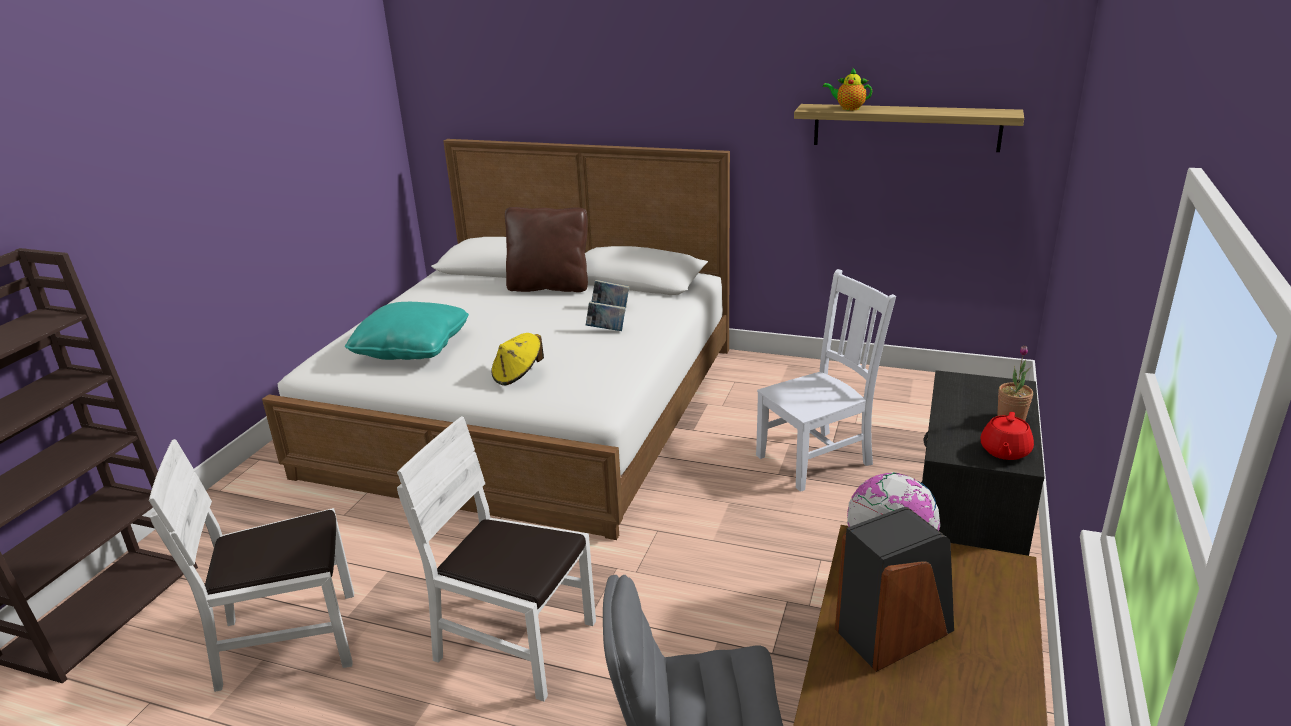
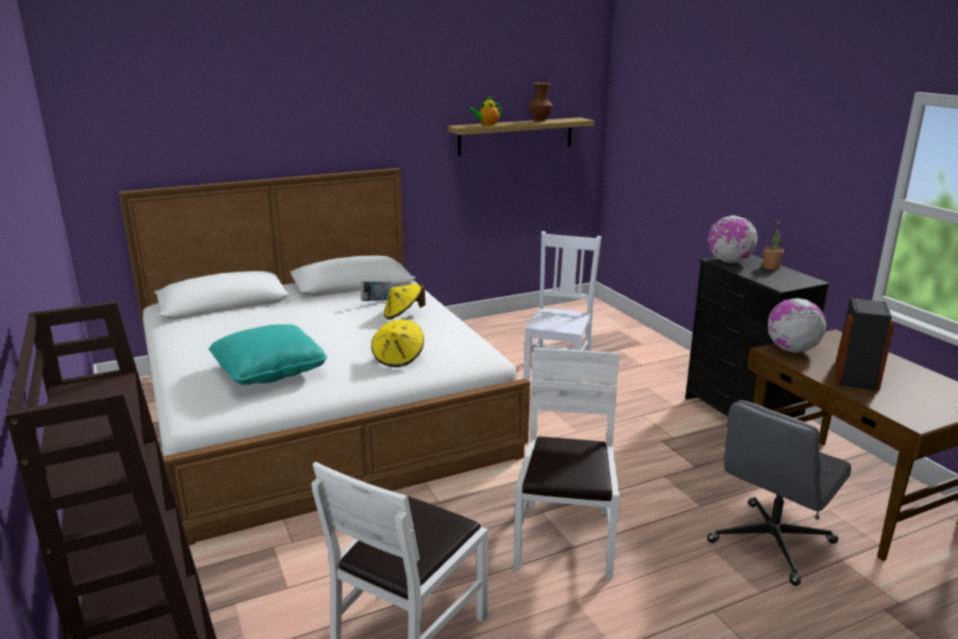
camera: 45 degrees left, 5 degrees down
(515, 643) = (565, 539): white chair -> white chair turned 120 degrees clockwise
(549, 286) = (297, 303): brown pillow -> none
(606, 330) = (403, 315): book -> yellow hat
(939, 110) = (540, 121): none -> brown vase
(967, 388) = (729, 262): none -> globe
(1004, 451) = (798, 279): red teapot -> none

